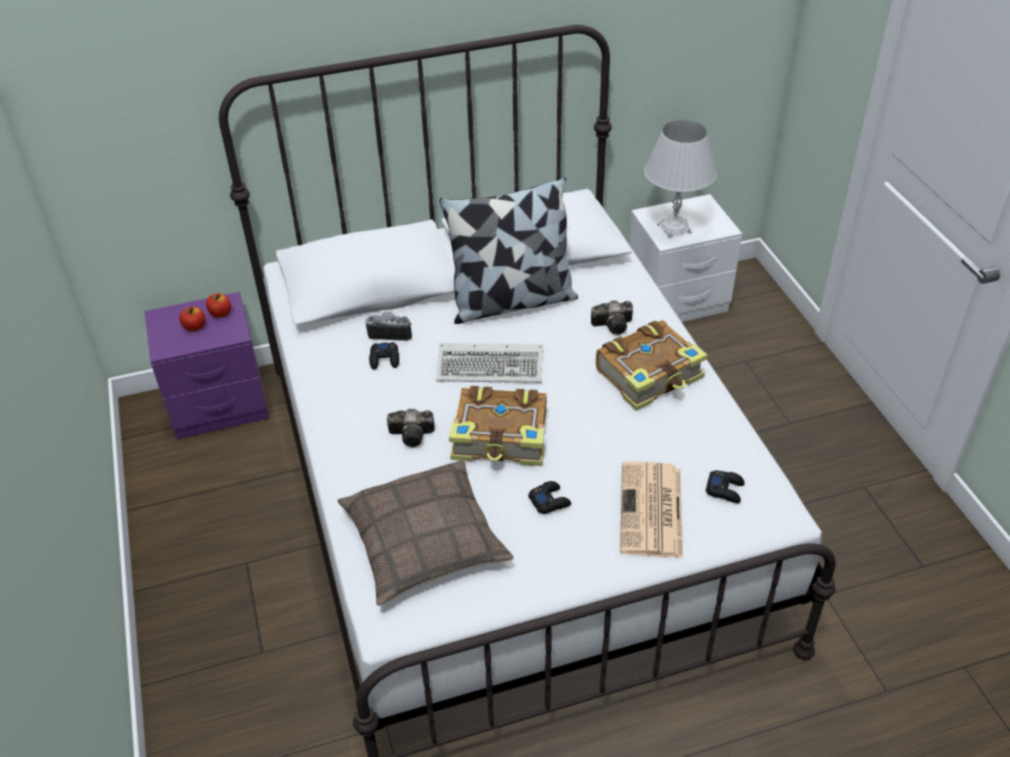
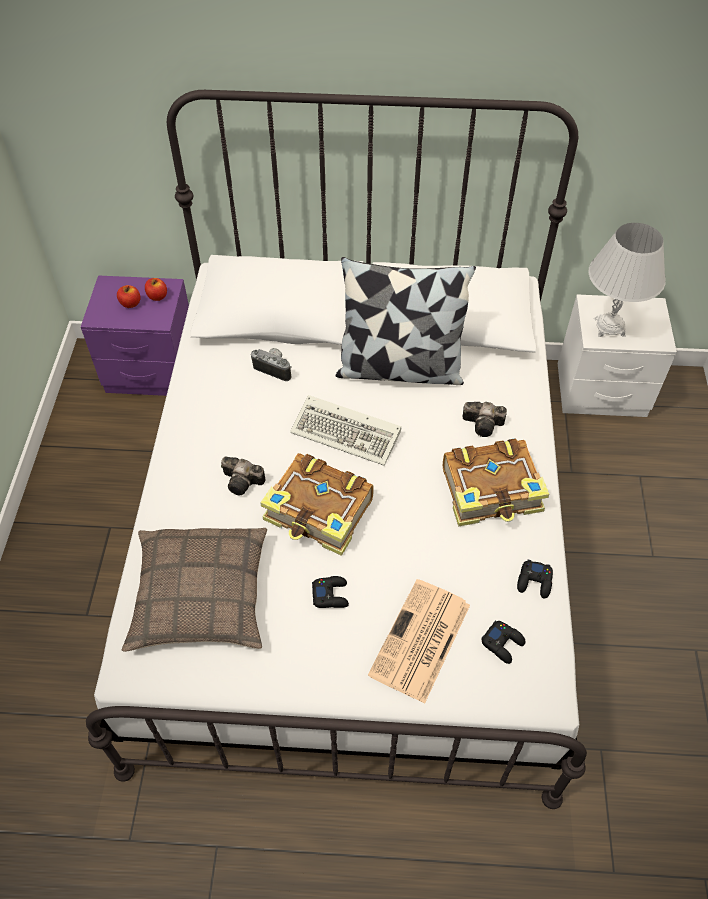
camera: 20 degrees right, 10 degrees up
(385, 359) = (256, 394): black game controller -> black game controller (534, 581)

